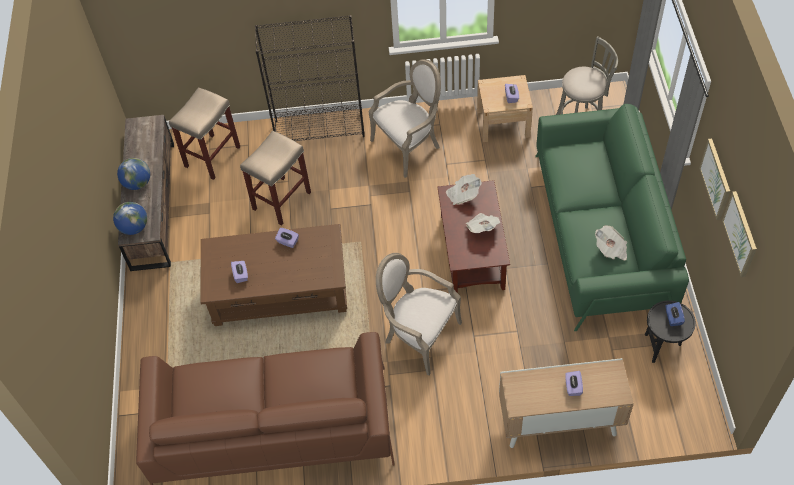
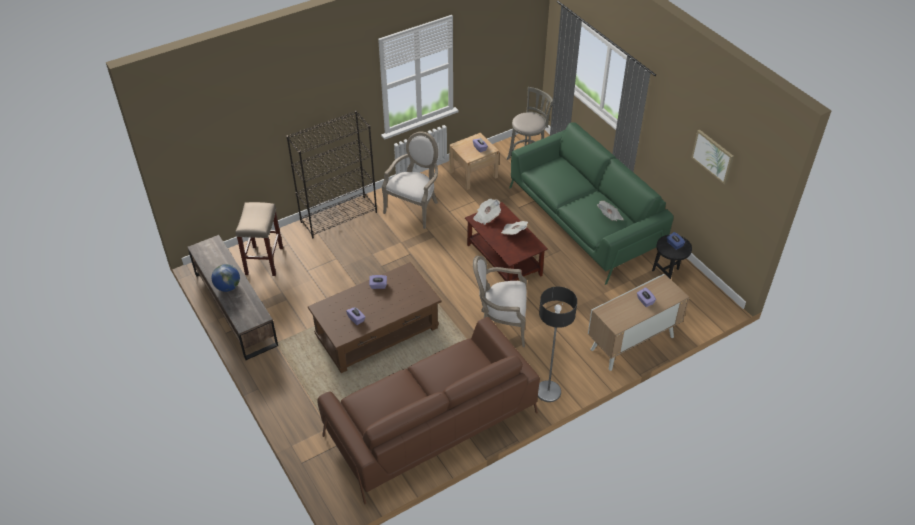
camera: 30 degrees left, 10 degrees down
(134, 227) = (245, 317): globe -> none
(282, 200) = (340, 272): beige stool -> none
(422, 444) = (548, 392): none -> floor lamp
(716, 179) = (673, 134): picture -> none

